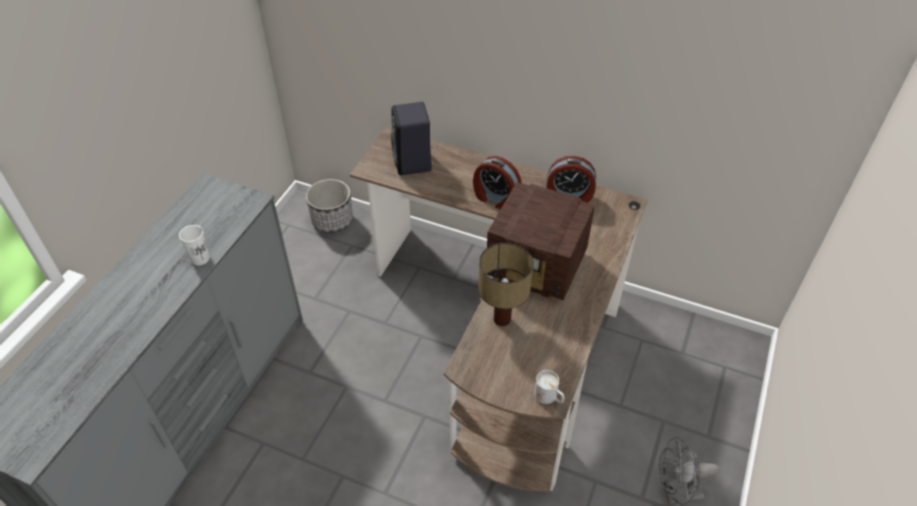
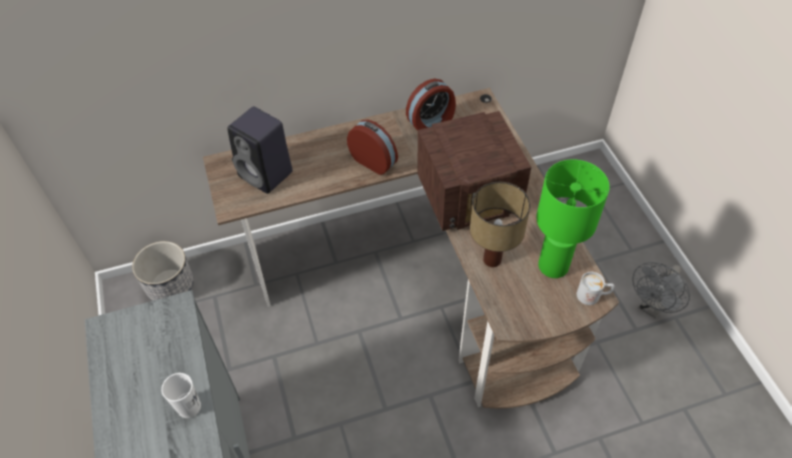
camera: 40 degrees left, 5 degrees up
(495, 198) = (374, 161): alarm clock -> alarm clock turned 135 degrees counterclockwise
(543, 356) = (553, 267): none -> green table lamp

